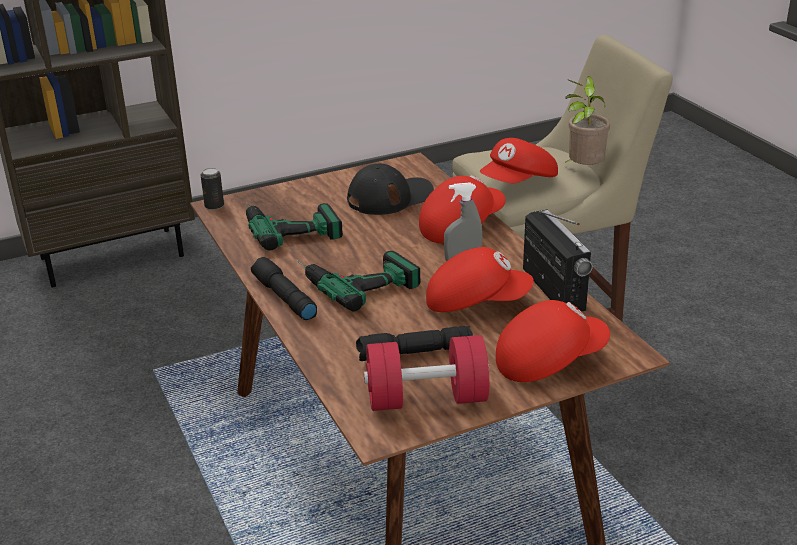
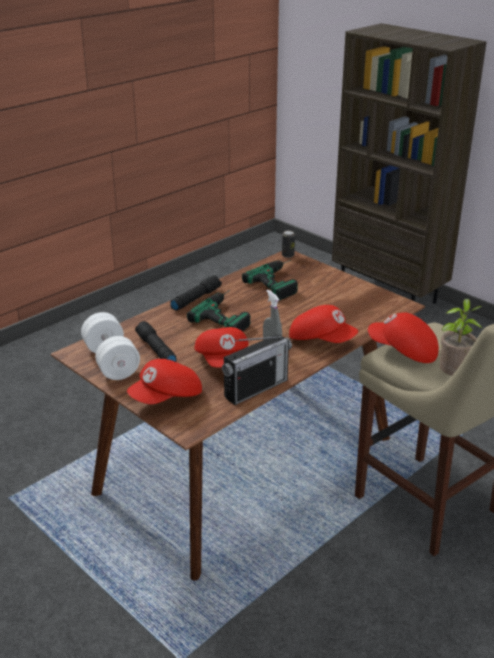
camera: 70 degrees right, 0 degrees up
(390, 197) = (344, 307): black cap -> none
(426, 399) = (111, 362): red dumbbell -> white dumbbell
(548, 360) = (167, 398): red cap -> red cap turned 90 degrees clockwise

